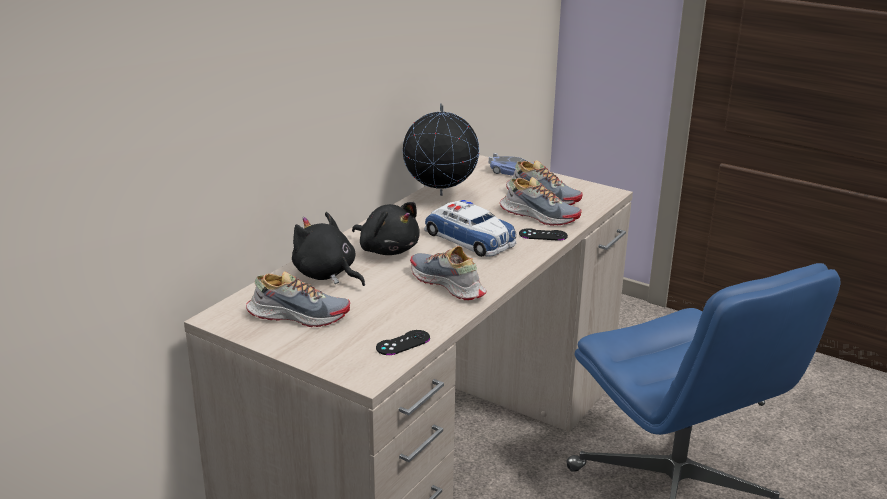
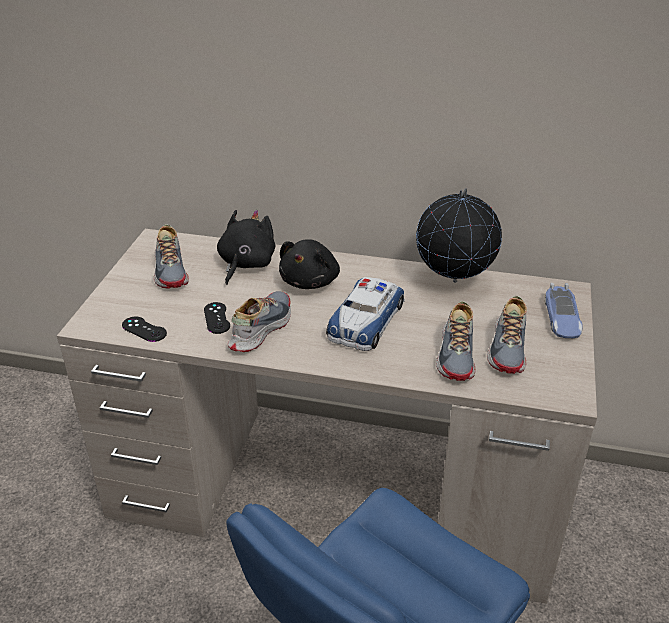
camera: 70 degrees right, 10 degrees up
(543, 235) = (408, 366): black game controller -> black game controller (217, 318)

